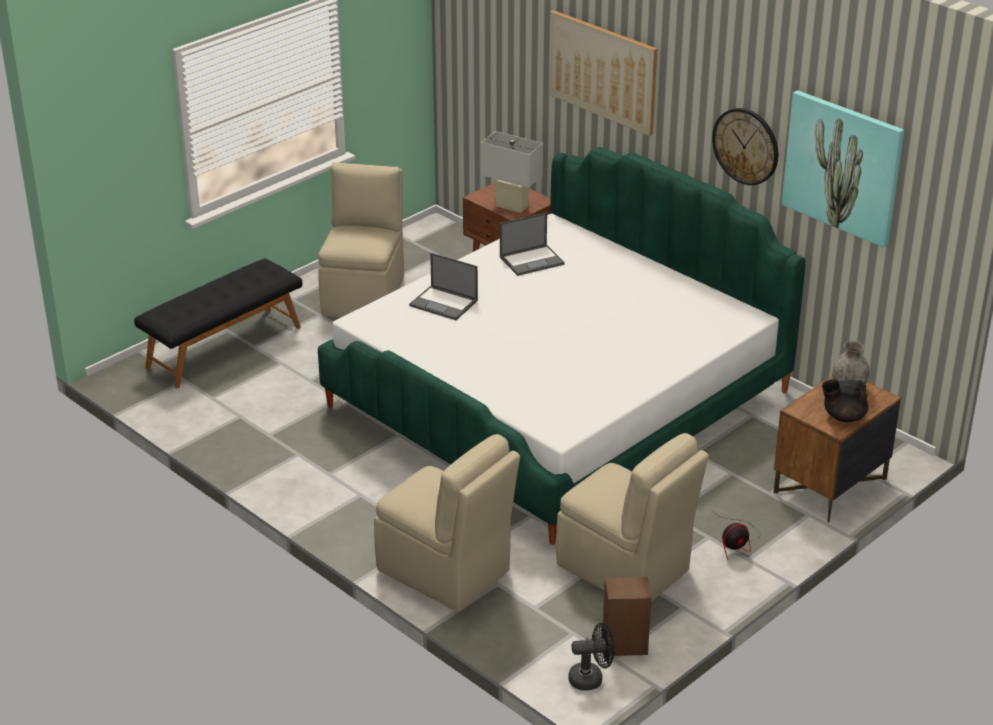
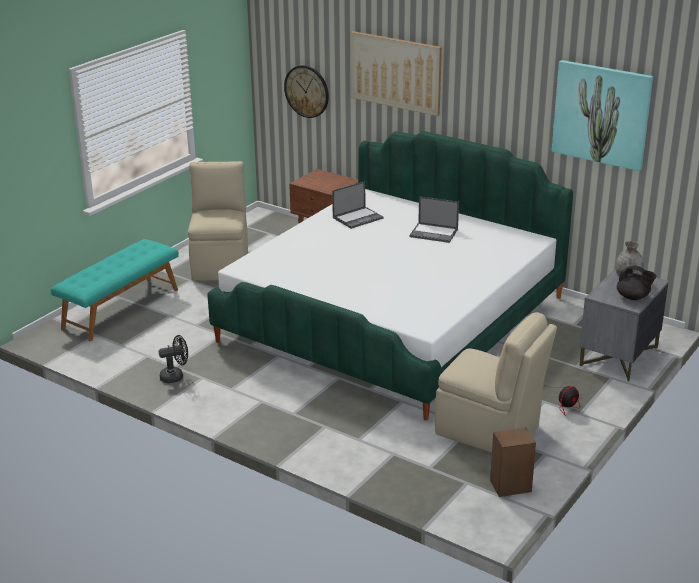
camera: 10 degrees left, 5 degrees down
(224, 346) = (120, 308): black bench -> turquoise bench
(444, 303) = (302, 251): laptop -> laptop (434, 233)
(446, 572) = (349, 450): beige chair -> none
(511, 206) = (328, 186): white table lamp -> none
(591, 678) = (494, 515): black fan -> black fan (175, 376)
(746, 146) = (519, 111): wall clock -> wall clock (307, 91)
(830, 486) = (618, 357): brown nightstand -> grey nightstand
(843, 416) = (633, 297): black teapot -> black teapot turned 135 degrees counterclockwise

